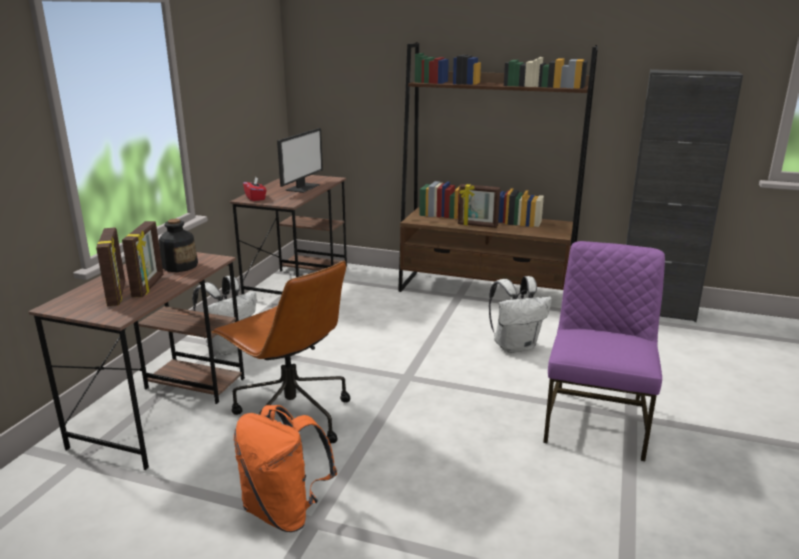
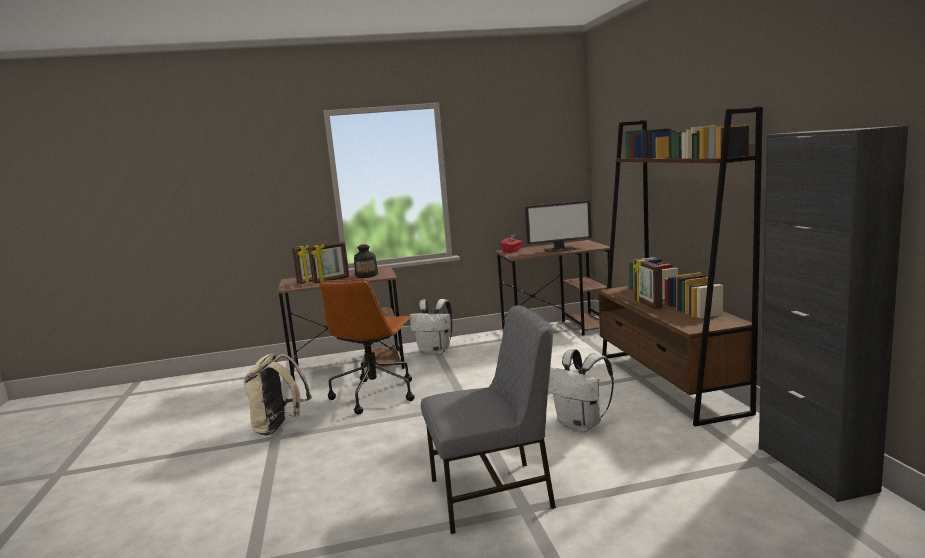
camera: 60 degrees right, 10 degrees down
(285, 511) = (280, 427): orange backpack -> beige backpack
(596, 421) = (493, 494): purple chair -> grey chair

